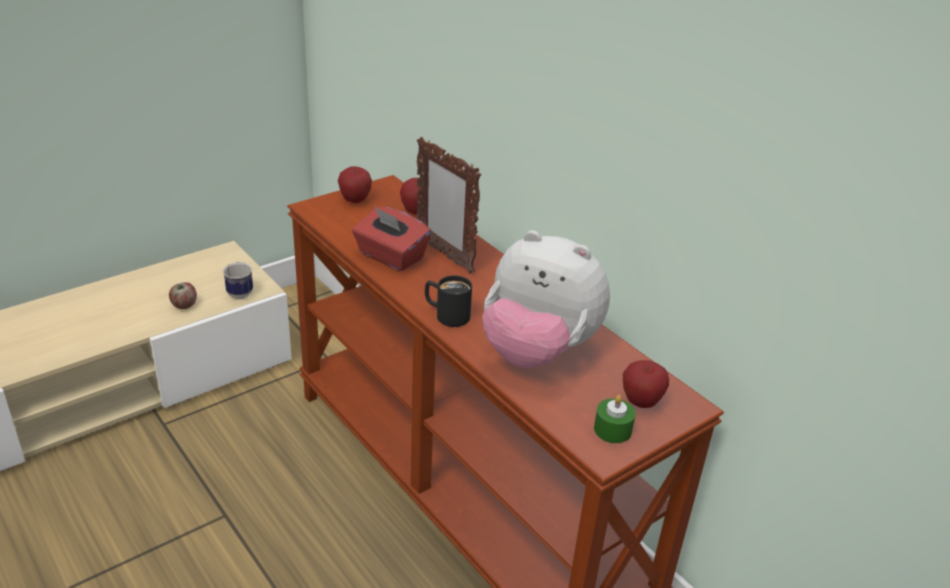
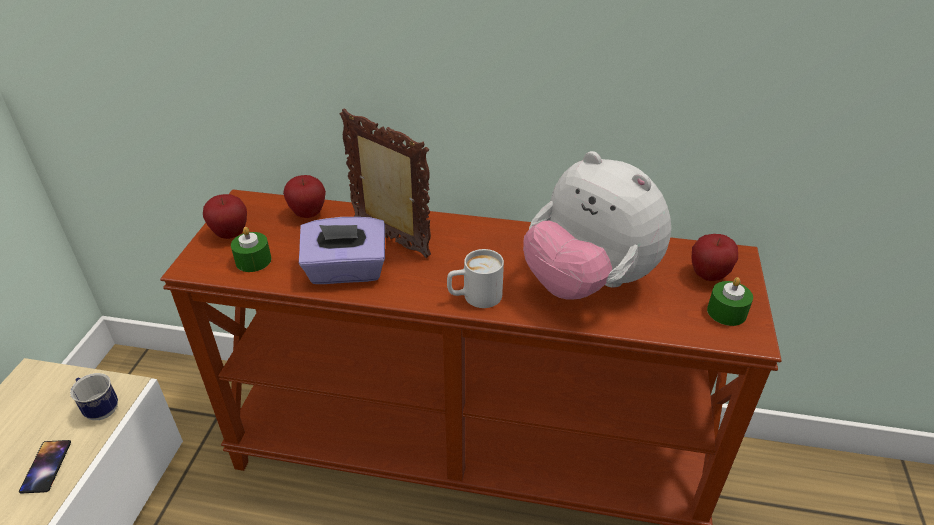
camera: 40 degrees left, 5 degrees up
(184, 305) = (46, 466): apple -> phone
(347, 221) = (253, 260): none -> green candle
(390, 256) = (346, 271): red tissue box -> purple tissue box
(444, 254) = (391, 240): picture frame -> picture frame turned 150 degrees counterclockwise
(446, 315) = (474, 297): black mug -> white mug
(538, 352) = (588, 283): plush toy -> plush toy turned 60 degrees clockwise

